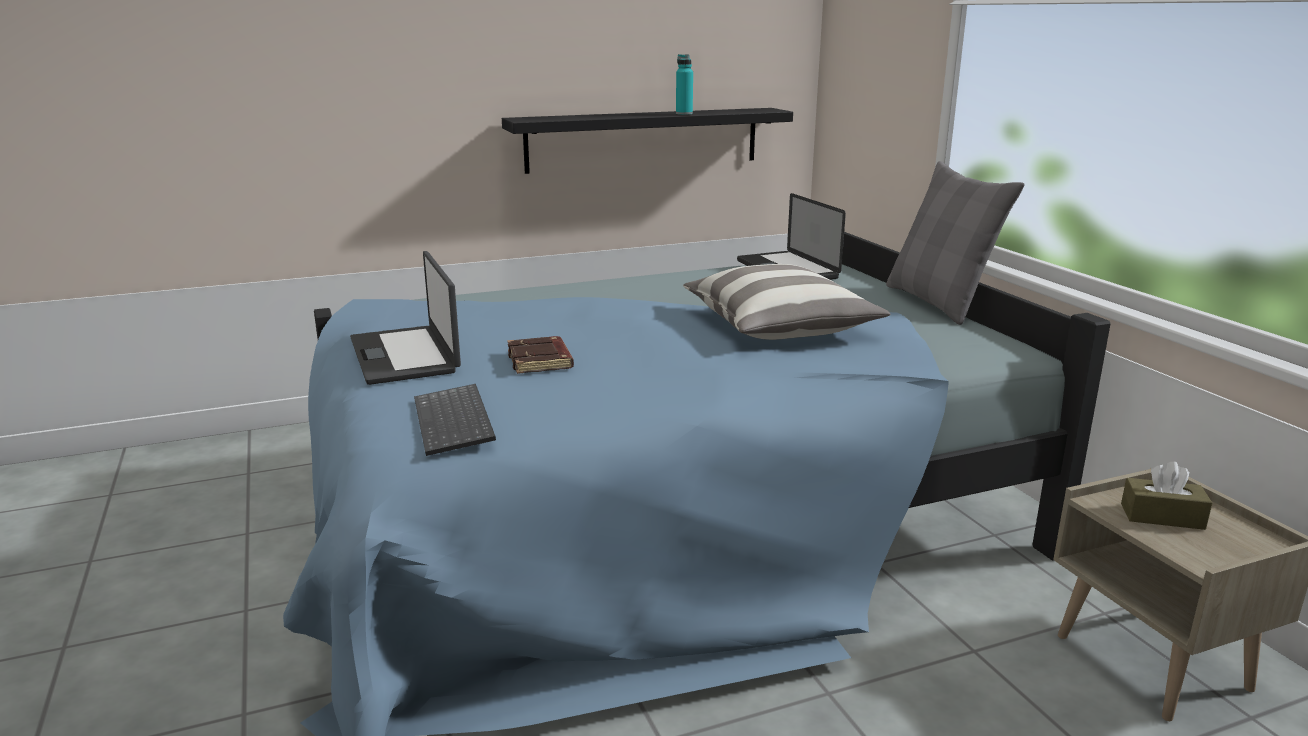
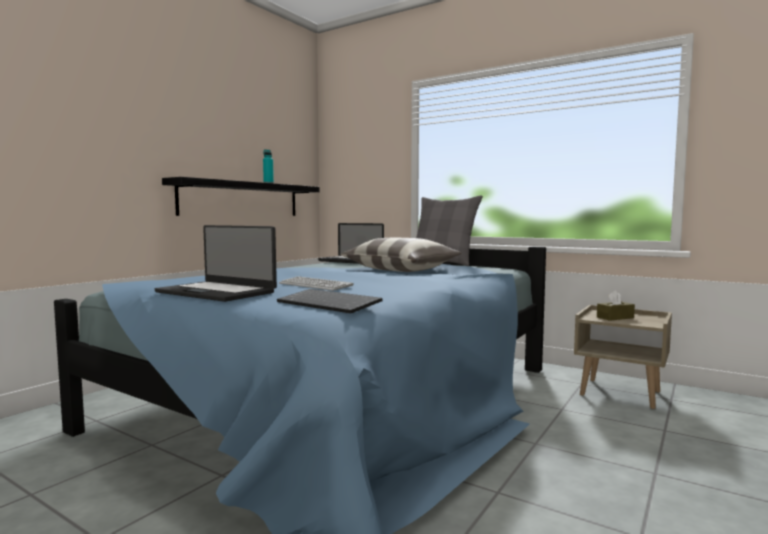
camera: 35 degrees left, 15 degrees down
(541, 361) = (315, 285): brown book -> keyboard

